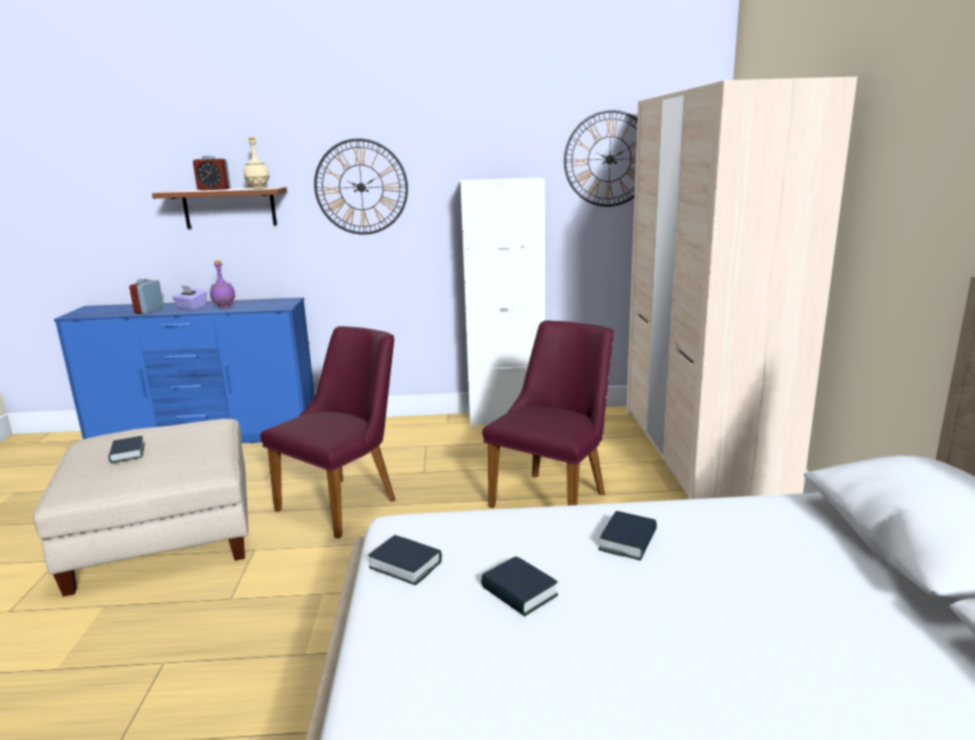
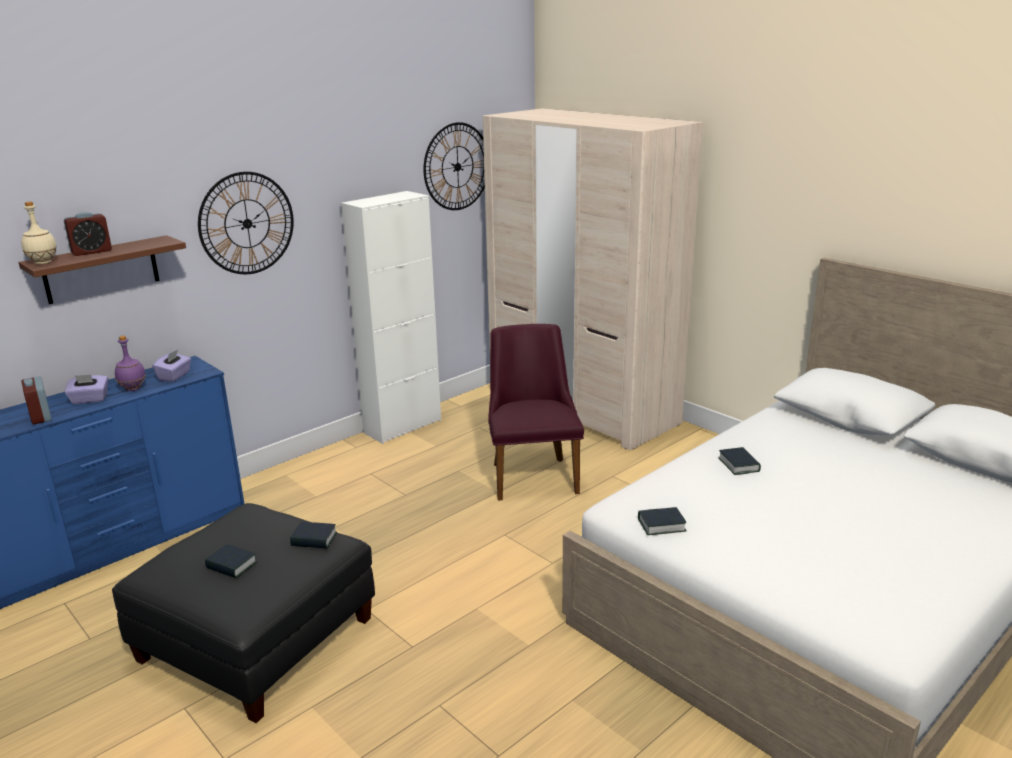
camera: 40 degrees left, 5 degrees up
(165, 534) = (256, 638): beige ottoman -> black ottoman
(257, 188) = (153, 244): beige bottle -> beige bottle (42, 263)
(261, 305) = (175, 376): none -> purple tissue box
(346, 501) = (378, 542): purple chair -> none
(519, 592) = (736, 510): book -> book (314, 539)

